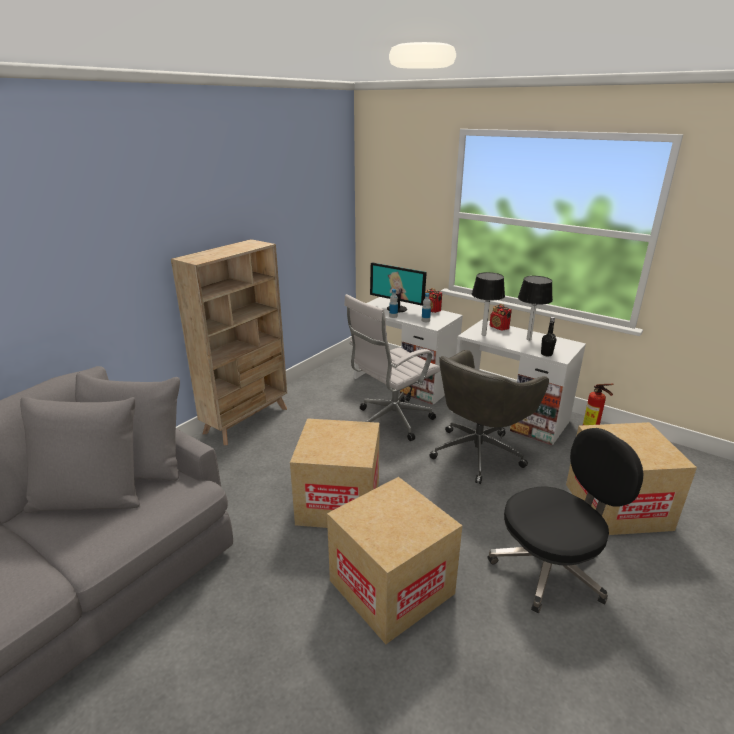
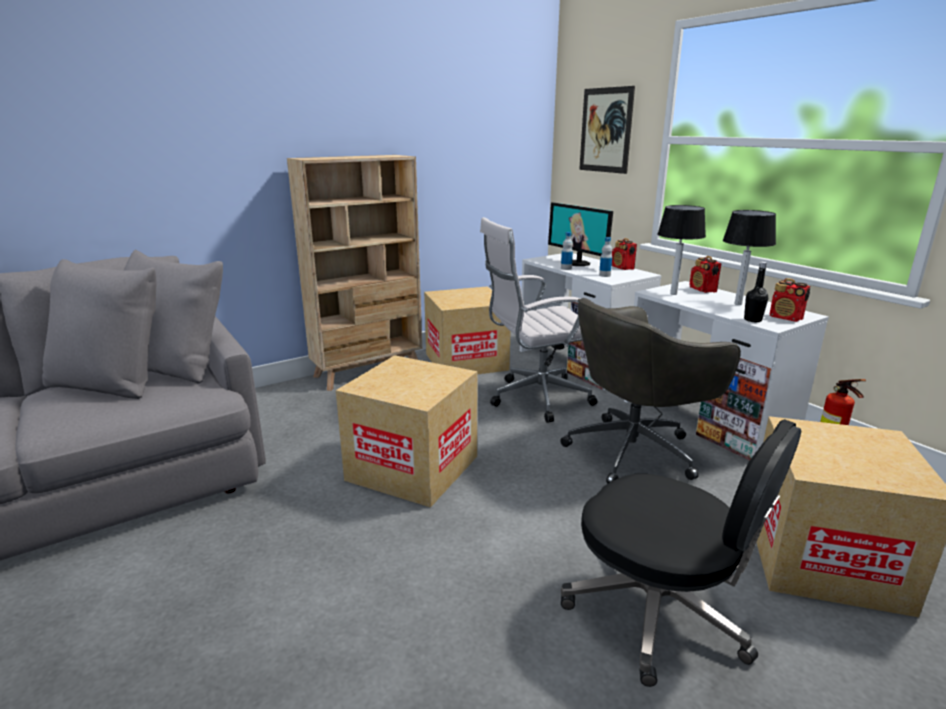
camera: 20 degrees right, 5 degrees down
(391, 587) = (411, 575): cardboard box -> cardboard box (466, 362)
(404, 202) = (605, 130): none -> picture
(550, 567) = (659, 612): black office chair -> black office chair turned 45 degrees clockwise
(564, 349) = (786, 318): none -> radio

